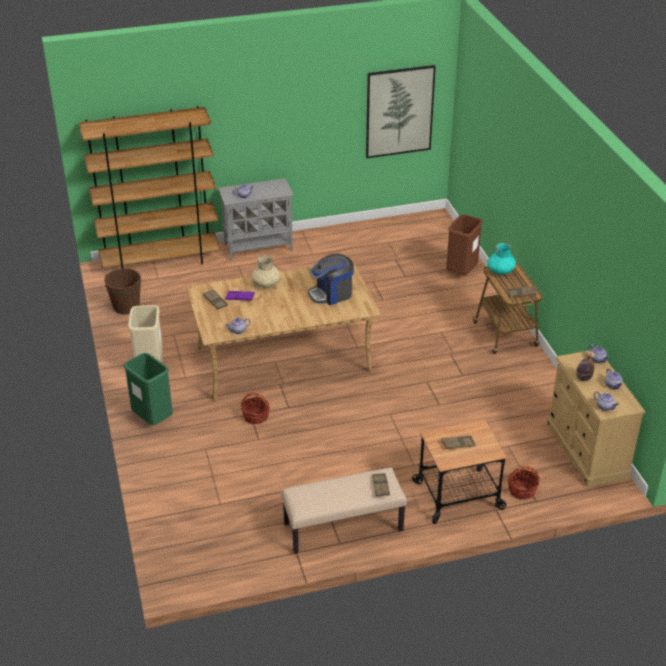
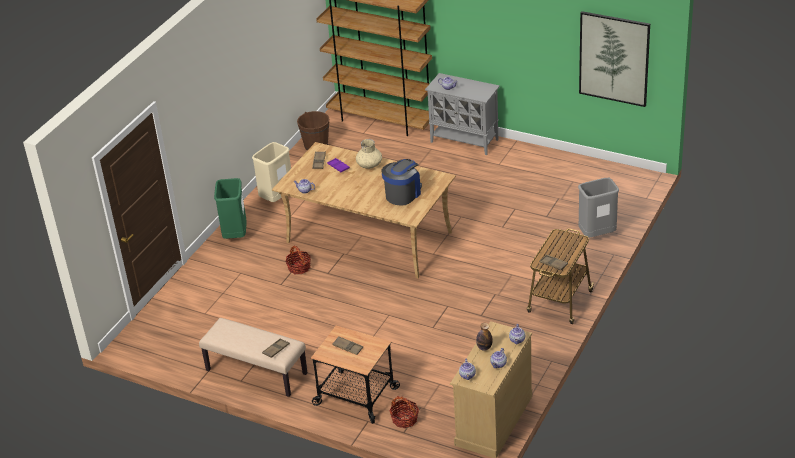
camera: 45 degrees right, 0 degrees up
(331, 294) = (403, 194): coffee machine -> coffee machine turned 105 degrees clockwise
(461, 272) = (597, 234): brown trash can -> grey trash can
(500, 270) = (564, 238): turquoise vase -> none

